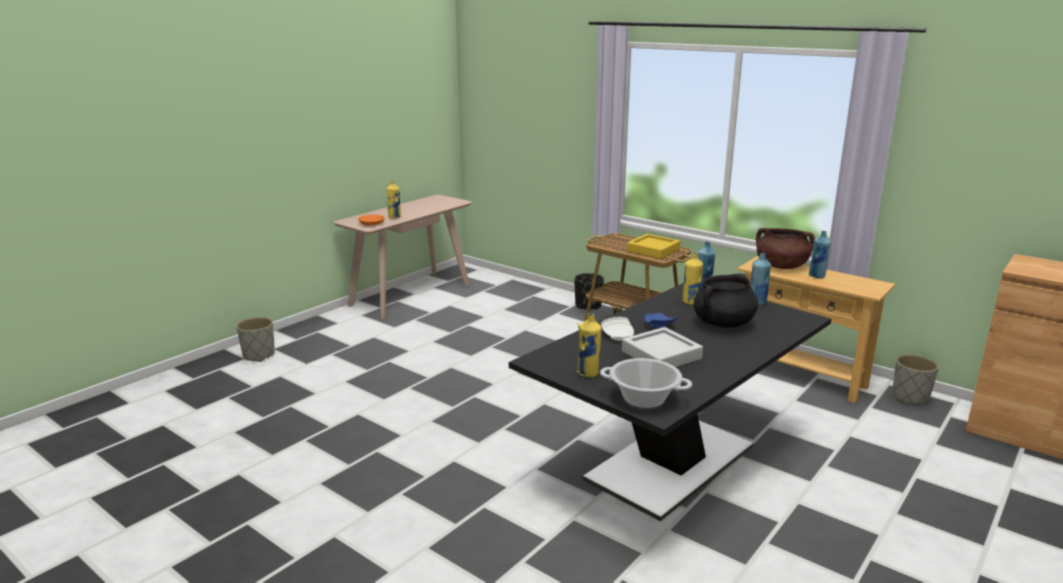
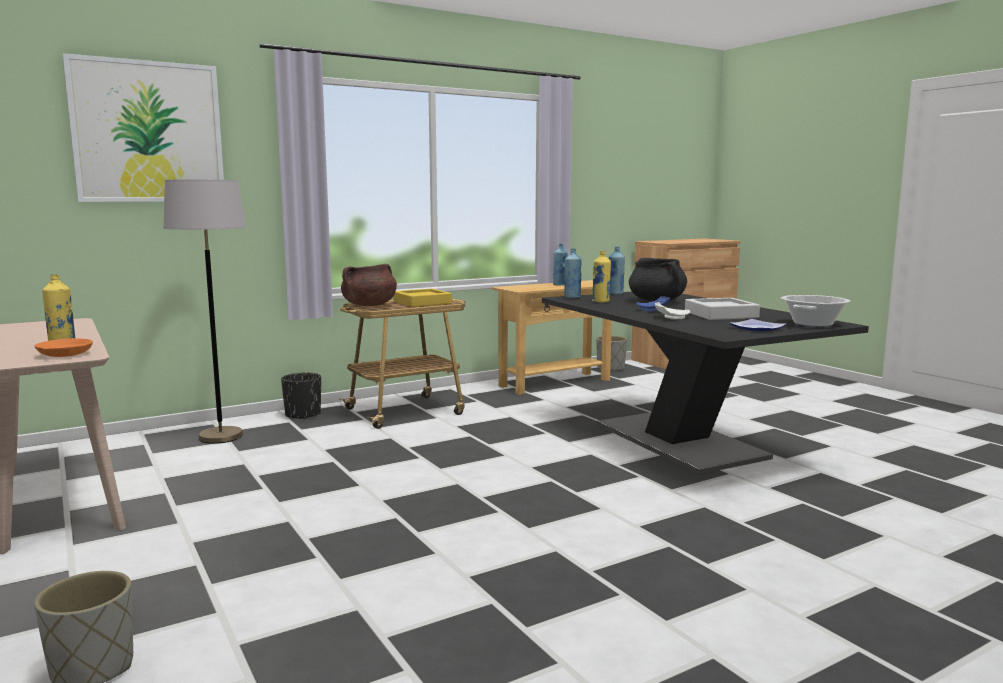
camera: 70 degrees left, 10 degrees down
(524, 297) = (221, 437): none -> grey floor lamp
(533, 86) = (148, 132): none -> picture
(588, 373) = (758, 328): yellow bottle -> plate
(781, 266) = (527, 286): brown cooking pot -> brown cooking pot (369, 305)

